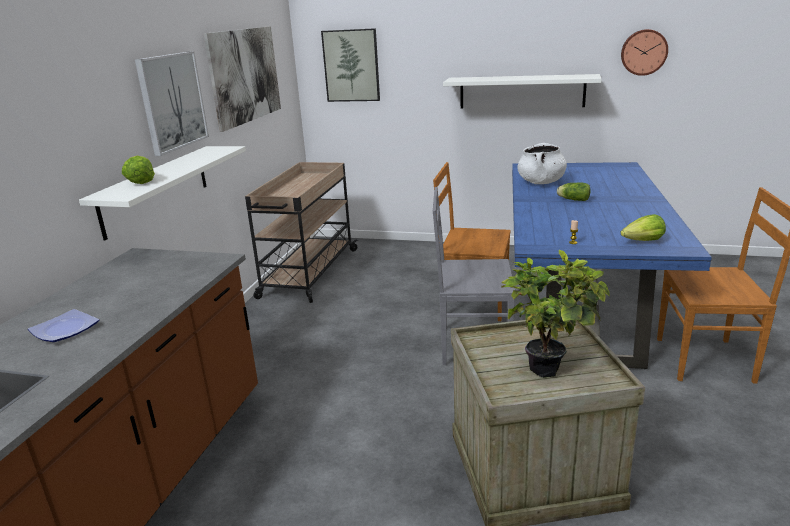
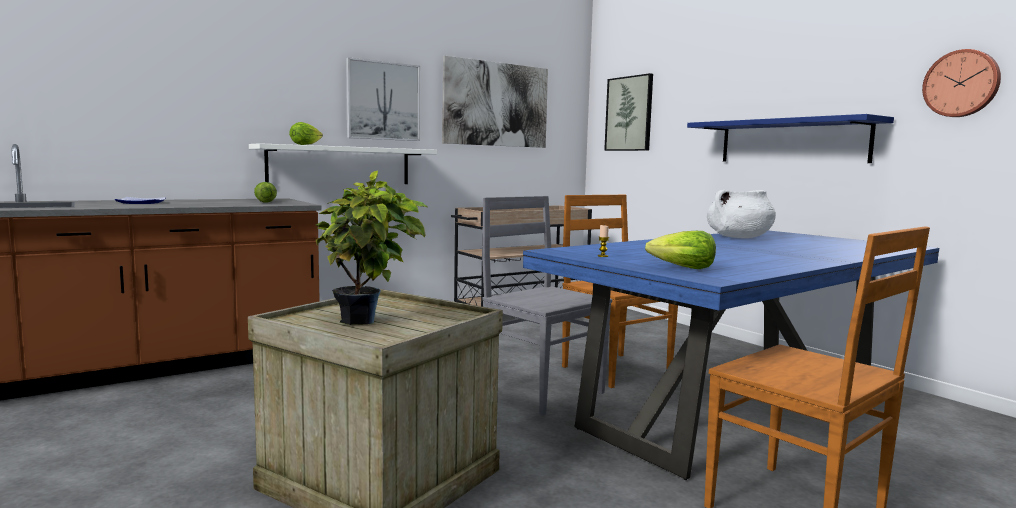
camera: 40 degrees right, 15 degrees down
(521, 91) = (791, 142): white shelf -> blue shelf
(572, 199) = (725, 246): lettuce -> lettuce (265, 201)

